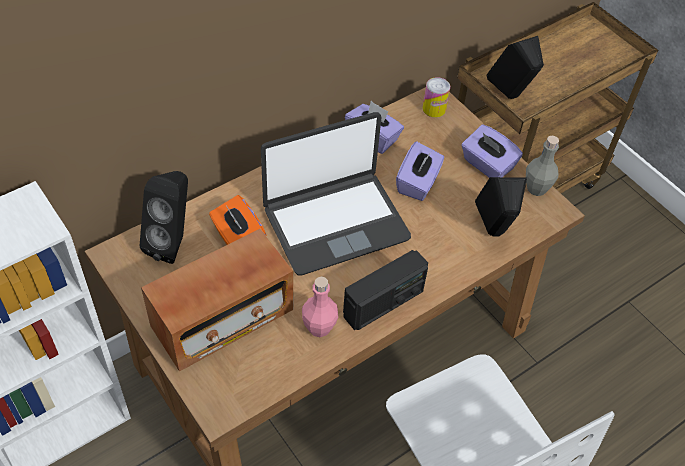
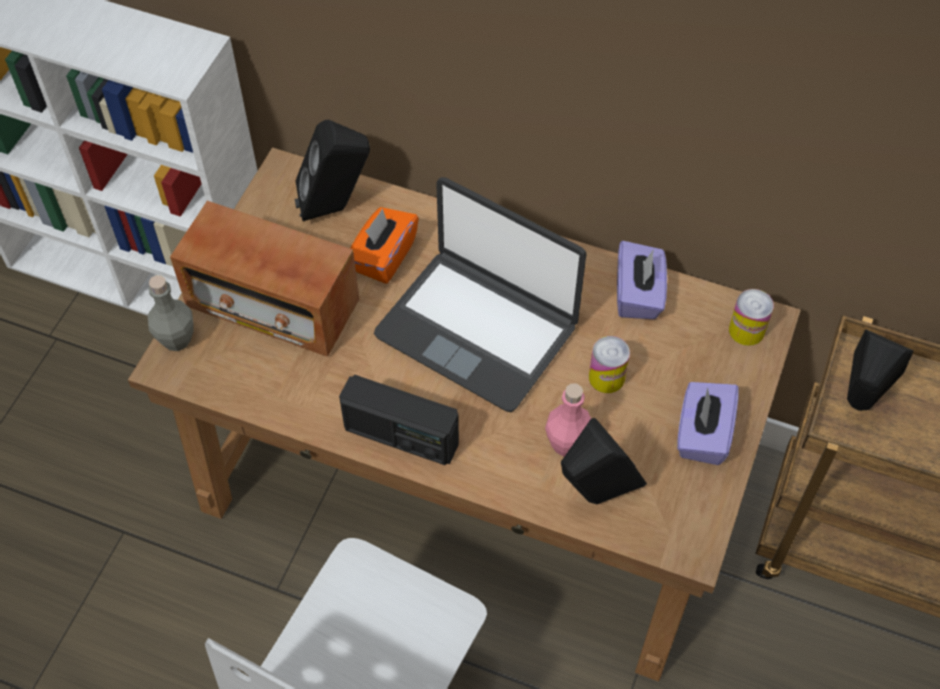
camera: 60 degrees right, 5 degrees up
(319, 327) = (324, 394): pink bottle -> pink bottle (567, 444)
(418, 183) = (606, 377): purple tissue box -> can
(536, 188) = (711, 509): grey bottle -> grey bottle (176, 339)

